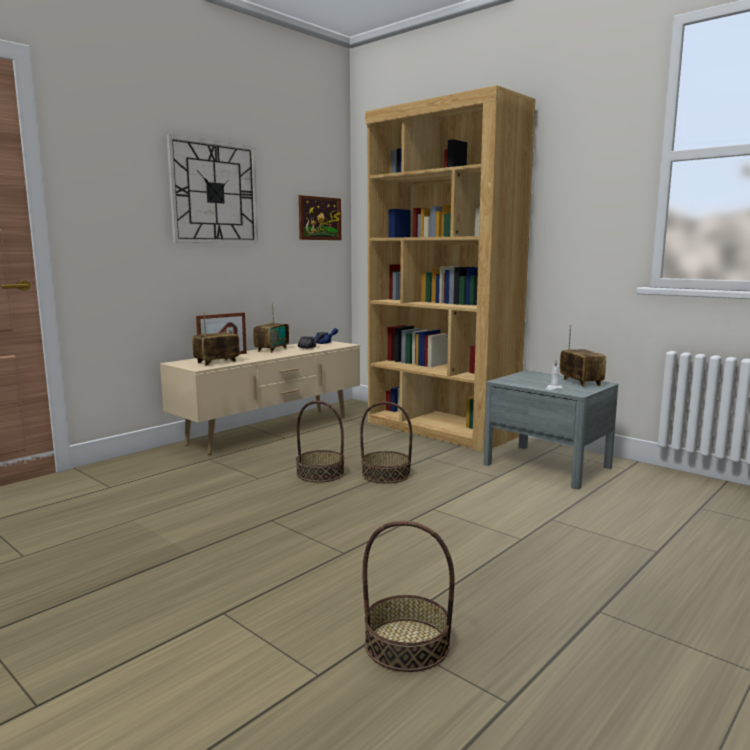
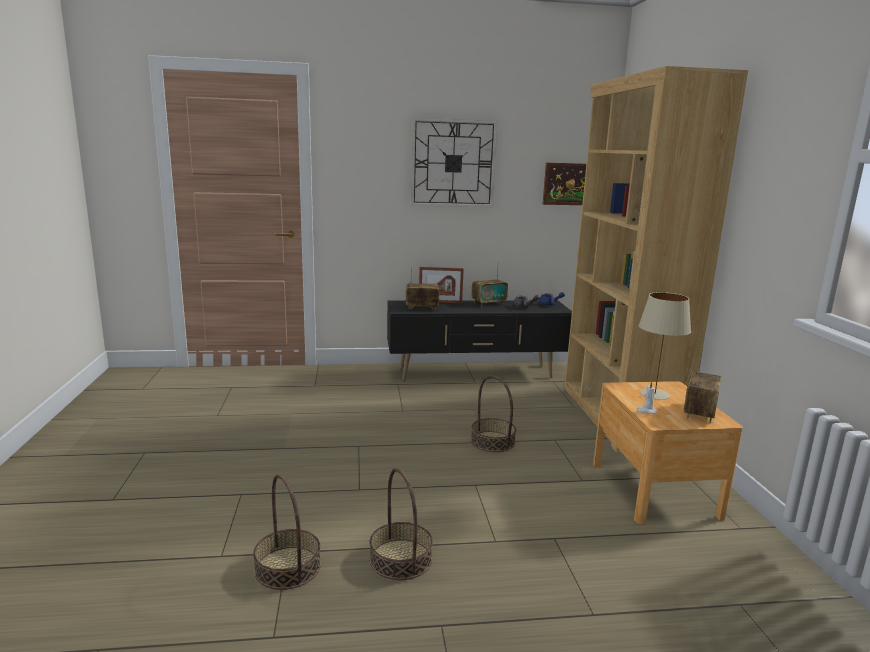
camera: 40 degrees right, 5 degrees up
(272, 430) = (476, 373): beige tv stand -> black tv stand
(320, 473) = (447, 422): basket -> basket (400, 559)
(532, 379) = (655, 394): none -> beige table lamp
(547, 465) = (654, 489): grey nightstand -> brown nightstand

